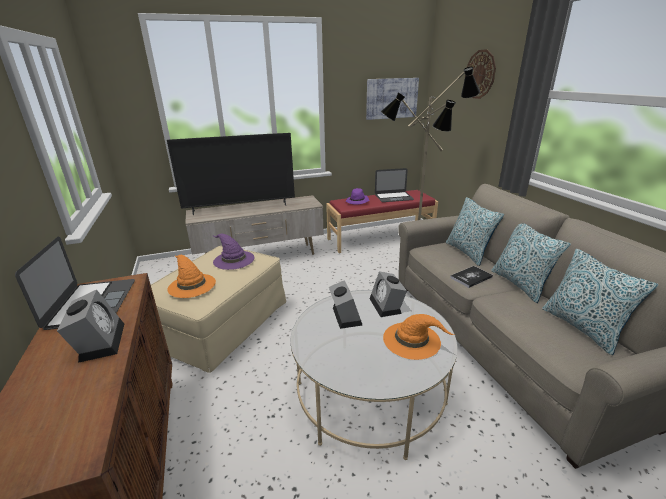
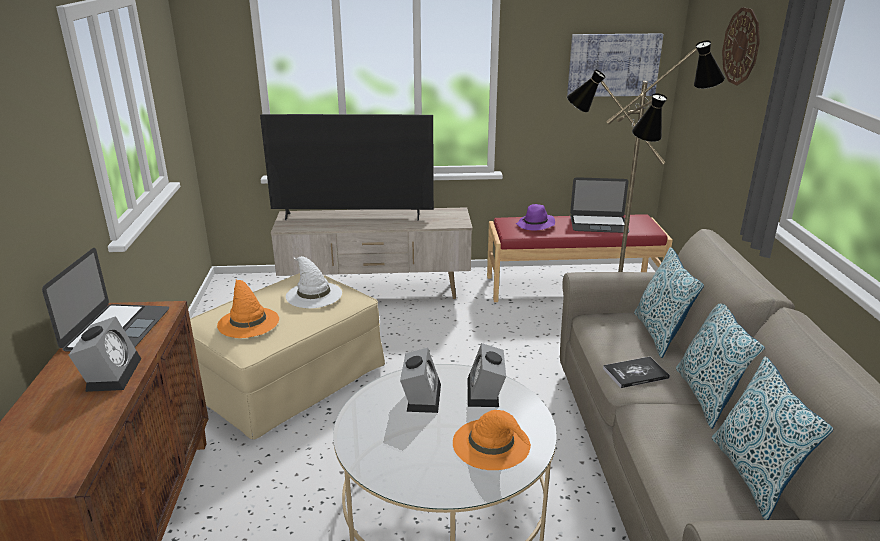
camera: 15 degrees right, 0 degrees up
(233, 259) = (313, 294): purple hat -> white hat

